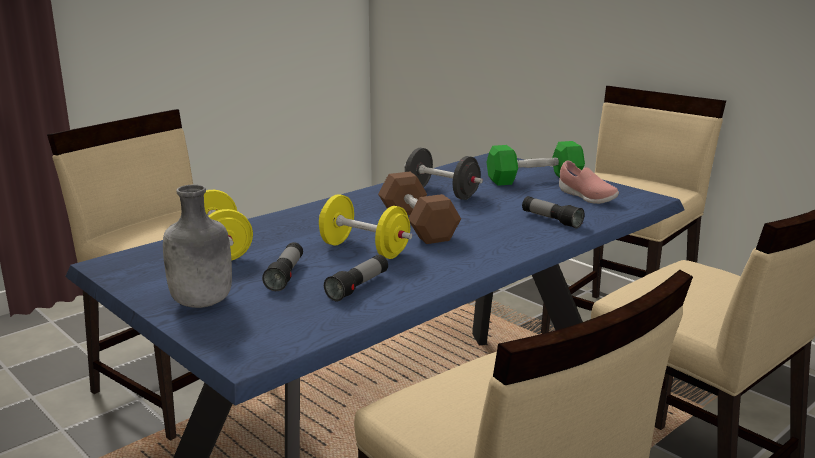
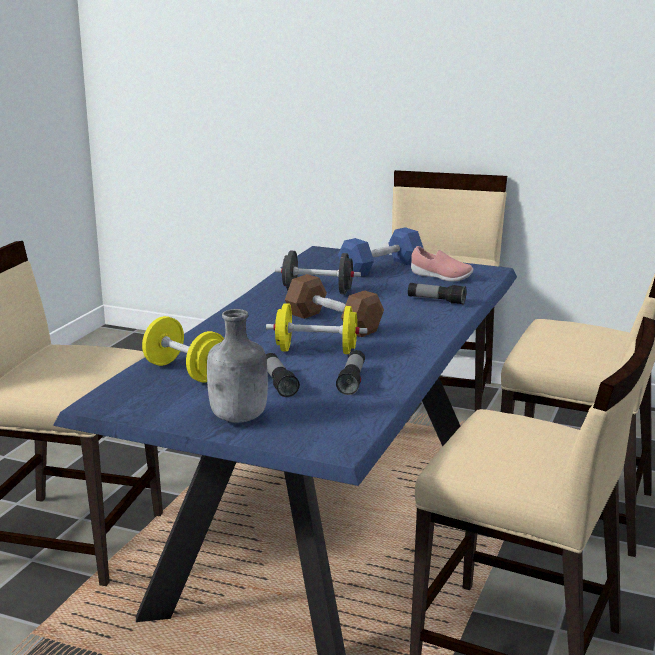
camera: 25 degrees left, 0 degrees up
(534, 179) = (381, 267): green dumbbell -> blue dumbbell

